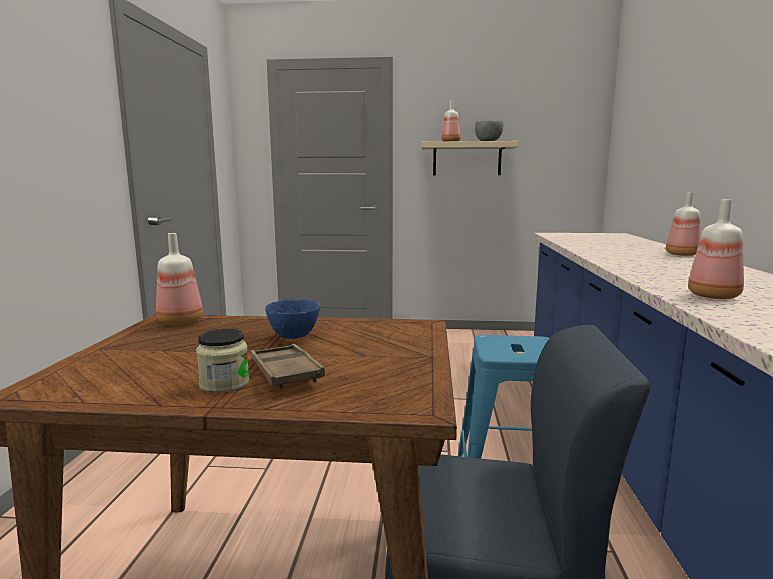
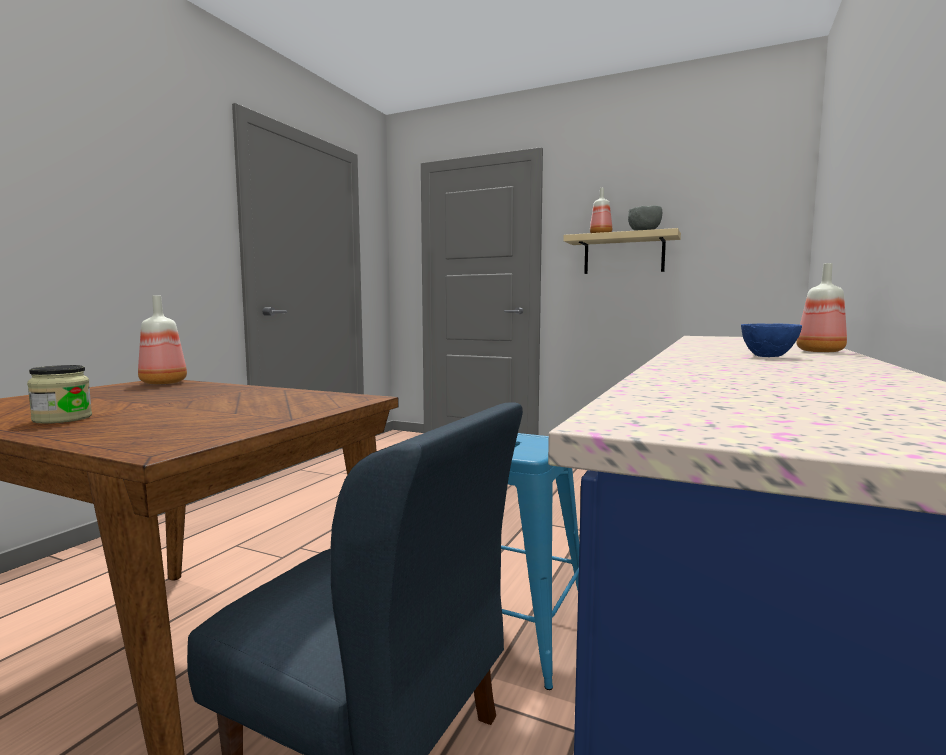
camera: 20 degrees right, 5 degrees down
(285, 372) = (131, 416): brown tray -> none
(295, 336) = (218, 397): blue bowl -> blue bowl (769, 356)
(714, 296) = (712, 377): bottle -> none

